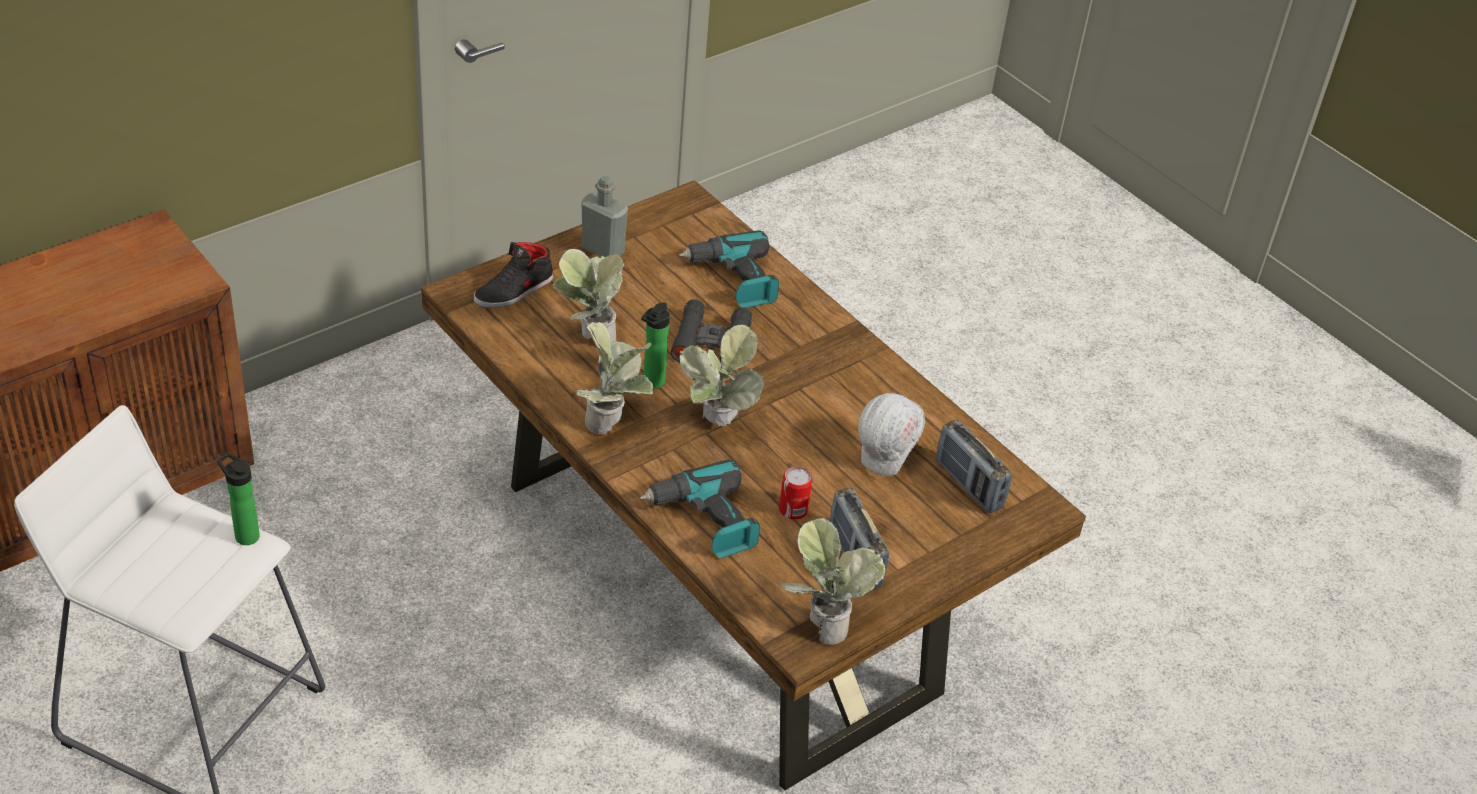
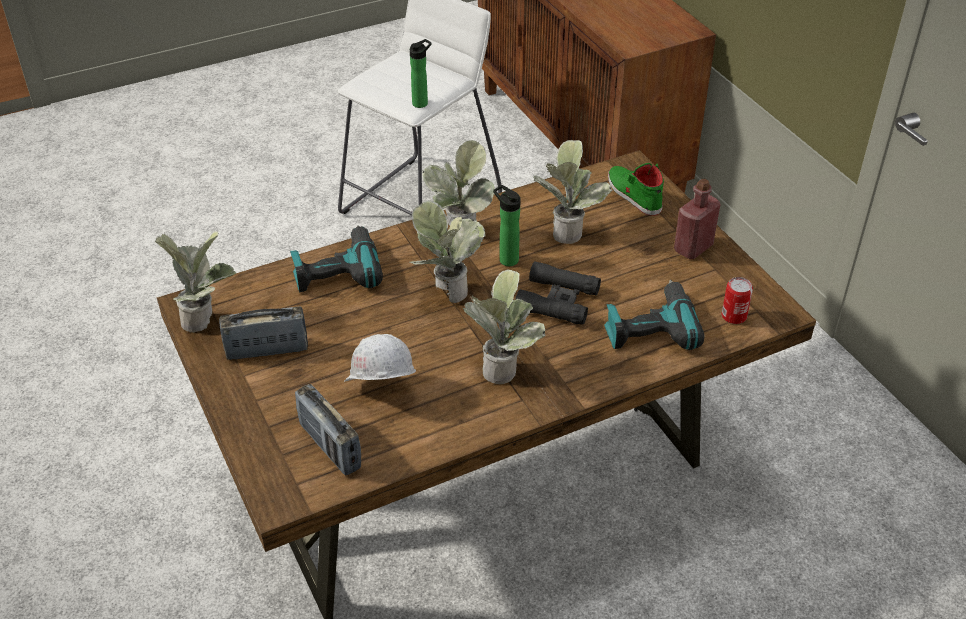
camera: 105 degrees right, 0 degrees up
(514, 291) = (633, 195): black shoe -> green shoe
(603, 250) = (693, 248): grey bottle -> red bottle
(793, 510) = (333, 322): can -> can (734, 316)
(820, 375) = (502, 366): none -> potted plant
(968, 484) = (330, 446): radio -> radio turned 105 degrees counterclockwise

